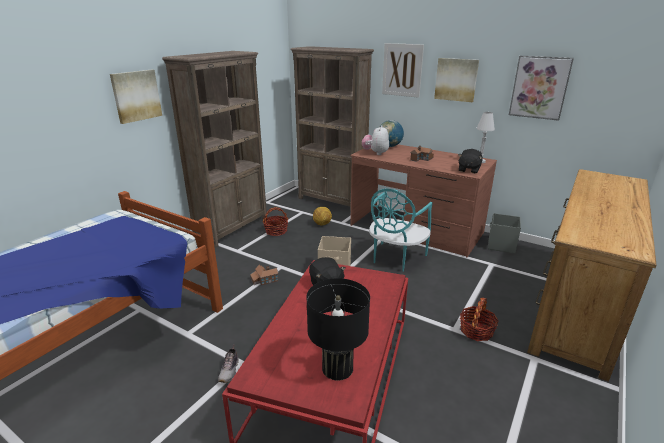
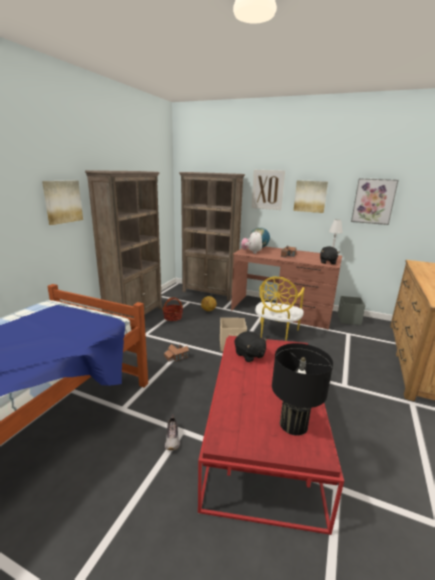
camera: 10 degrees left, 5 degrees down
(395, 258) = (276, 333): turquoise chair -> yellow chair
(476, 331) = (360, 385): basket -> none

